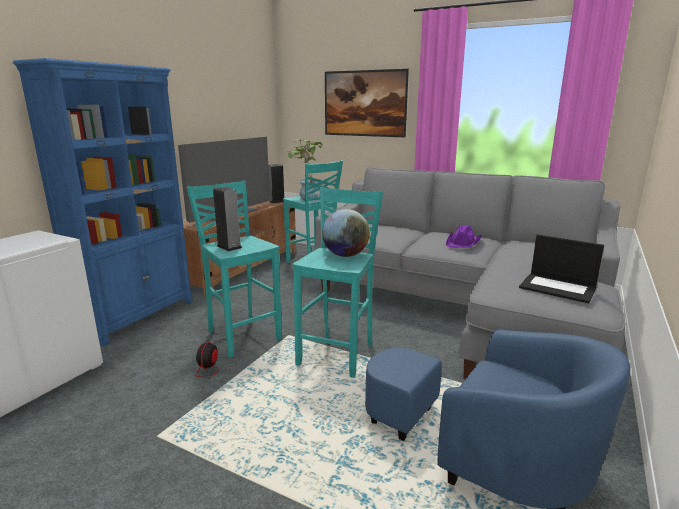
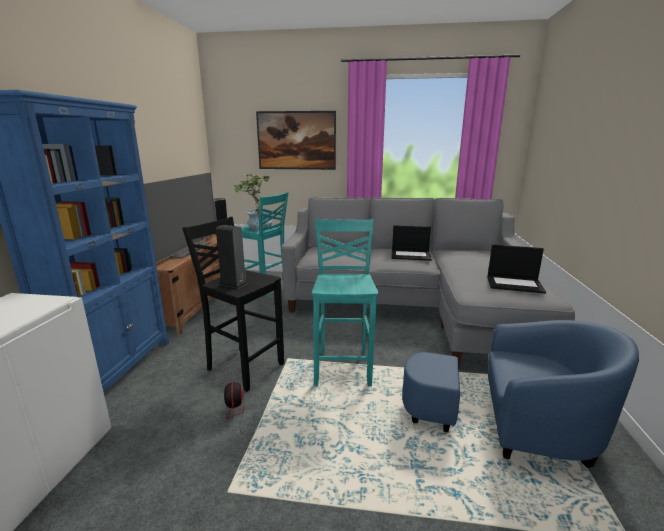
camera: 20 degrees left, 0 degrees up
(242, 335) = (244, 367): turquoise stool -> black stool
(345, 255) = (349, 278): globe -> none
(463, 242) = (411, 255): purple hat -> laptop

